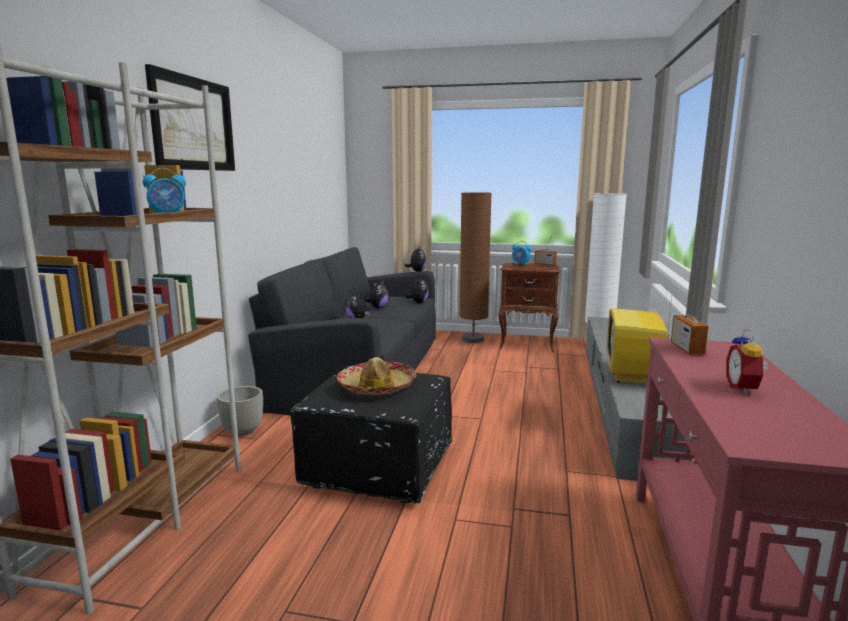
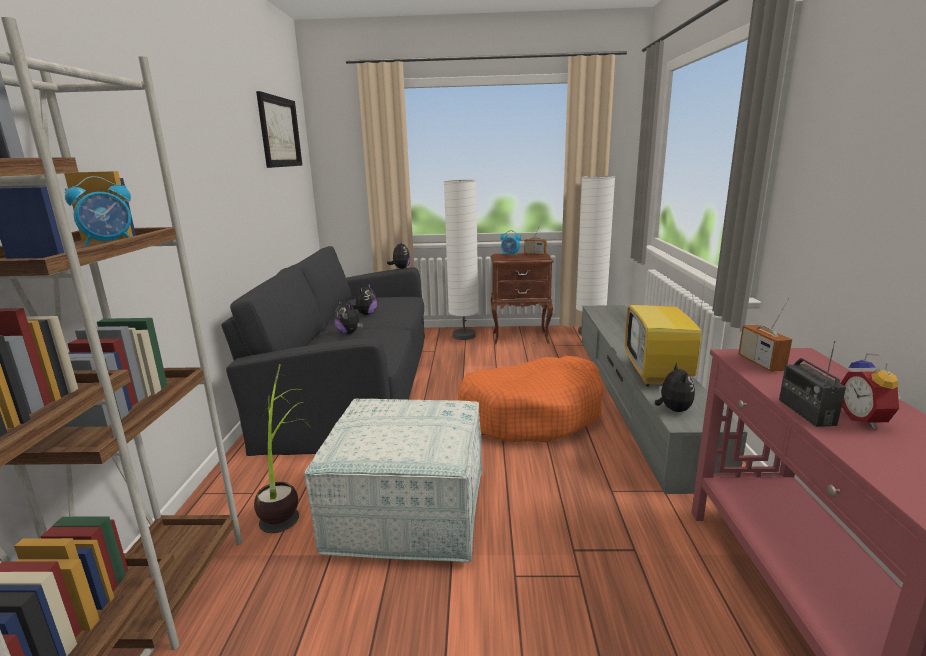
camera: 10 degrees left, 5 degrees up
(193, 124) = (126, 111): picture -> picture (279, 132)
(242, 431) = (233, 484): grey planter -> none
(281, 449) = (286, 504): none -> potted plant
(377, 386) = (402, 428): hat -> none
(378, 467) = (407, 514): black ottoman -> white ottoman
(418, 303) = (408, 304): plush toy -> plush toy (673, 410)
(473, 339) = (464, 336): brown floor lamp -> white floor lamp
(515, 406) = (532, 414): none -> orange dog bed
(695, 380) = (806, 412): none -> radio

